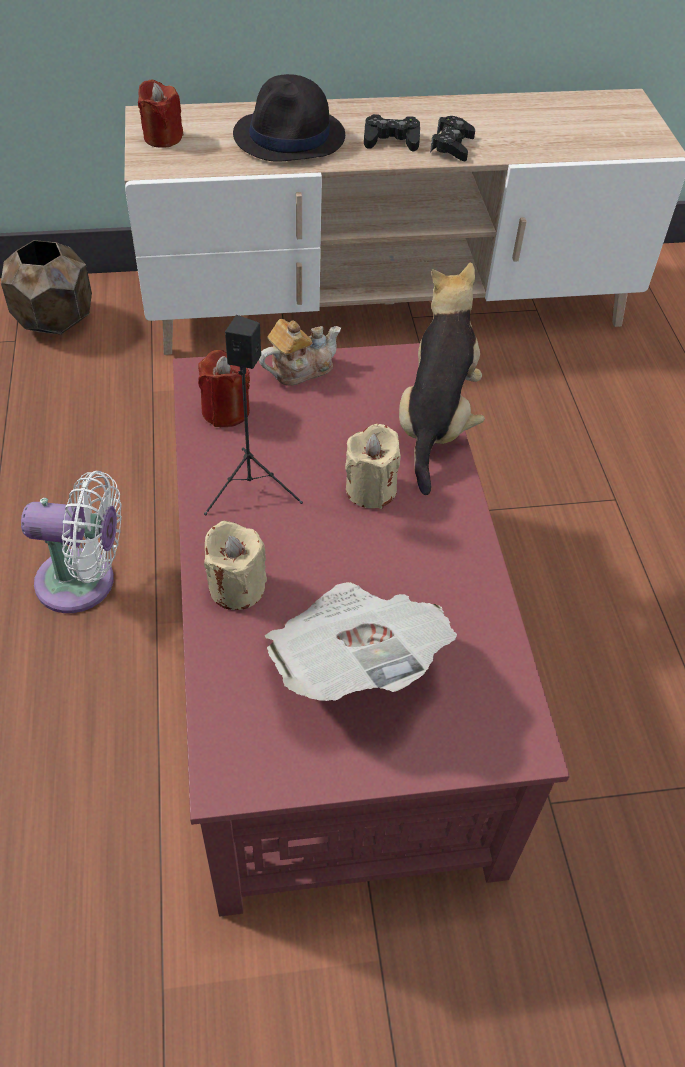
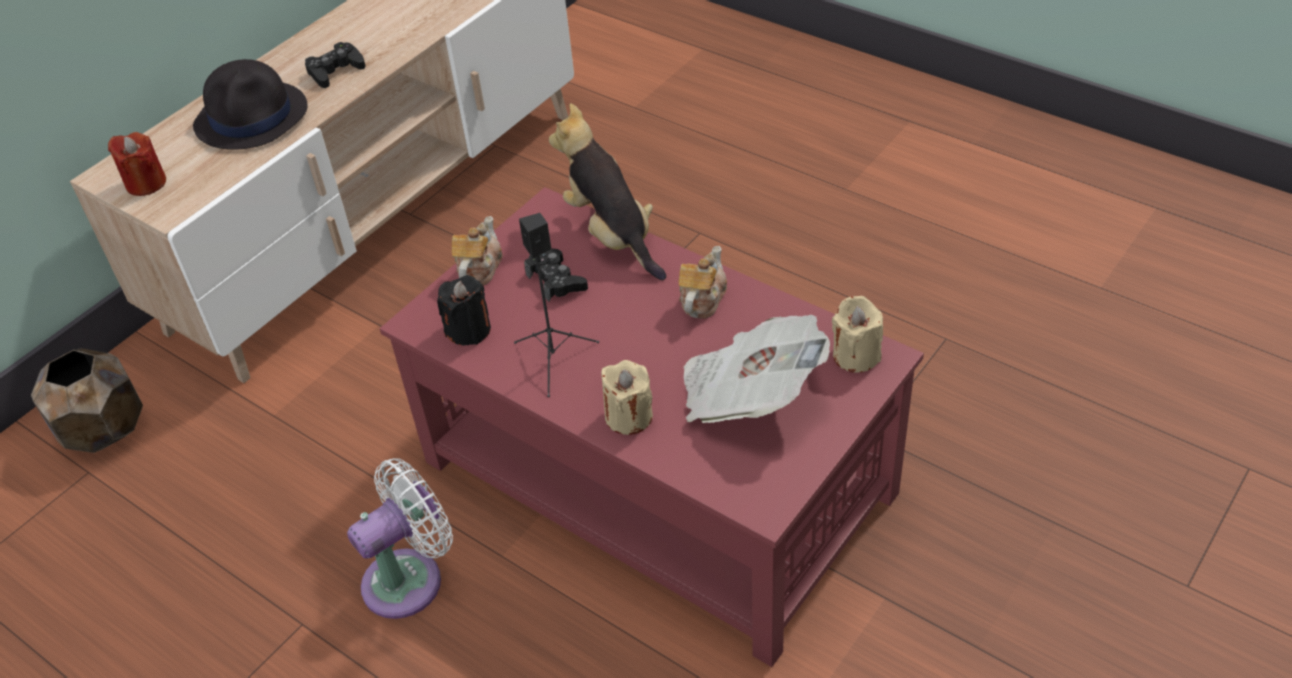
camera: 40 degrees left, 5 degrees down
(226, 411) = (469, 330): red candle -> black candle
(370, 489) = (628, 302): beige candle -> beige candle (856, 355)
(432, 539) = (702, 299): none -> teapot
(452, 146) = (386, 47): black game controller -> black game controller (556, 280)

